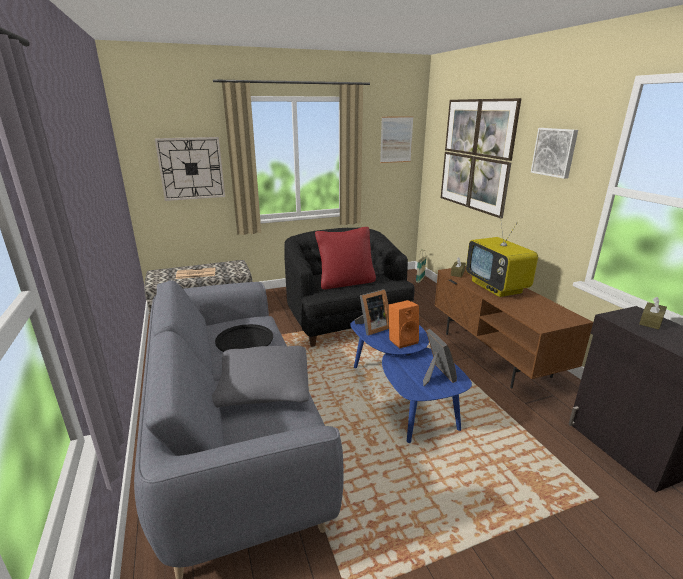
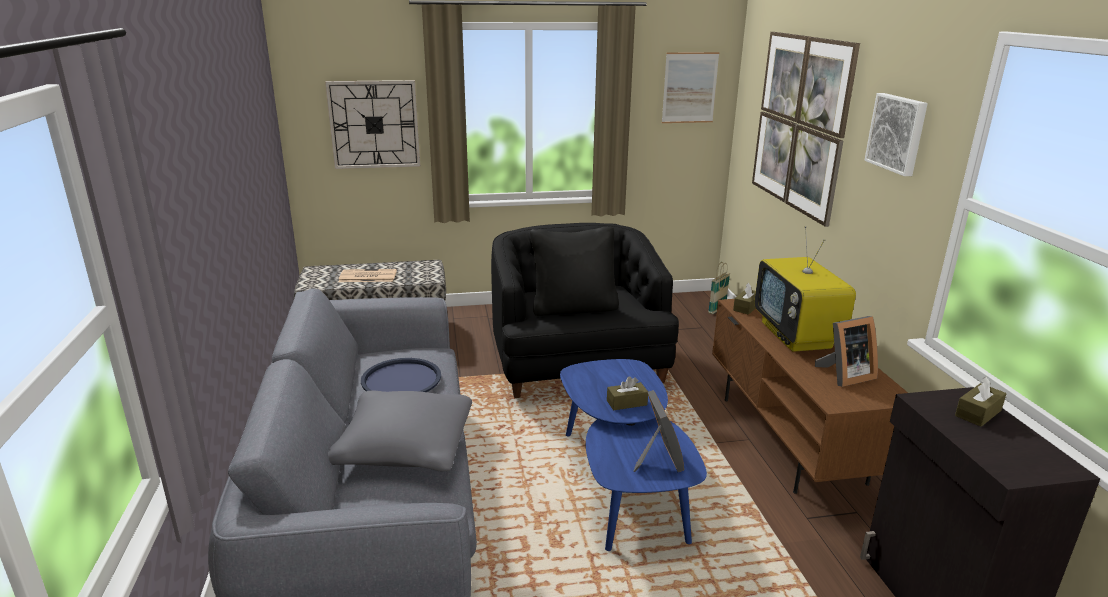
camera: 10 degrees right, 0 degrees up
(244, 340) = (401, 379): black tray -> blue tray
(346, 282) = (573, 308): red pillow -> black pillow
(372, 328) = (589, 380): picture frame -> picture frame (844, 375)
(402, 340) = (626, 403): orange speaker -> brown tissue box

